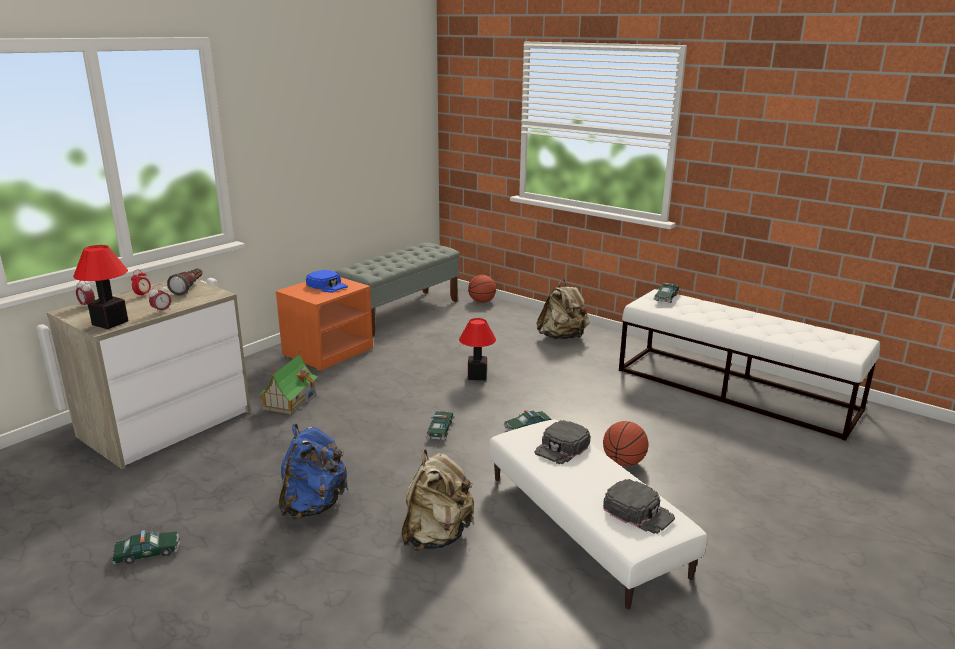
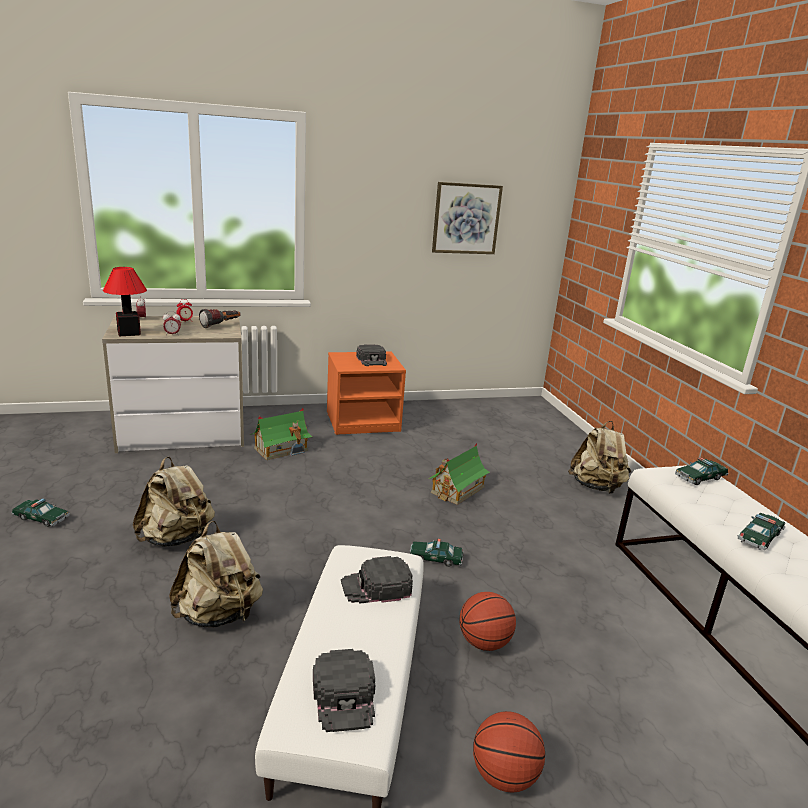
camera: 35 degrees right, 0 degrees up
(313, 505) = (176, 538): blue backpack -> beige backpack
(327, 286) = (372, 360): blue cap -> black cap
(362, 127) = (466, 218): none -> picture
(400, 312) = (468, 410): grey bench -> none
(440, 430) = (355, 524): toy car -> toy car (760, 537)
(477, 375) = (457, 490): table lamp -> toy house
(482, 302) = (558, 425): basketball -> basketball (504, 776)

